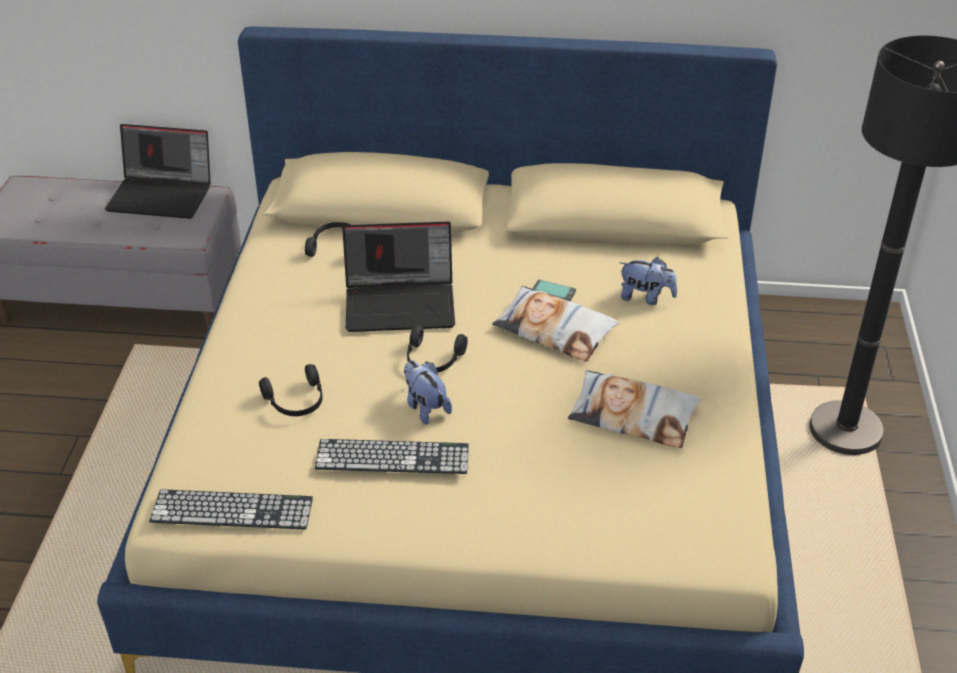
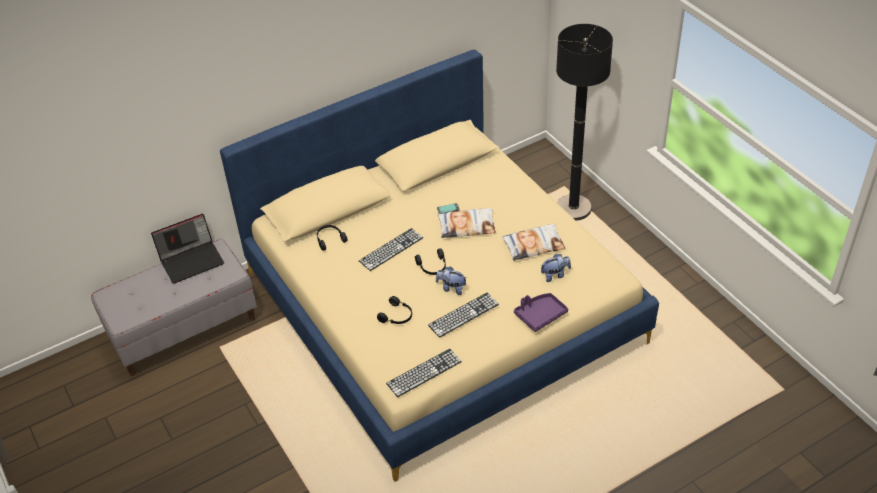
camera: 35 degrees left, 5 degrees up
(401, 303) = (391, 249): laptop -> keyboard
(519, 534) = (540, 315): none -> purple tray
(646, 297) = (487, 192): plush toy -> plush toy (555, 275)

